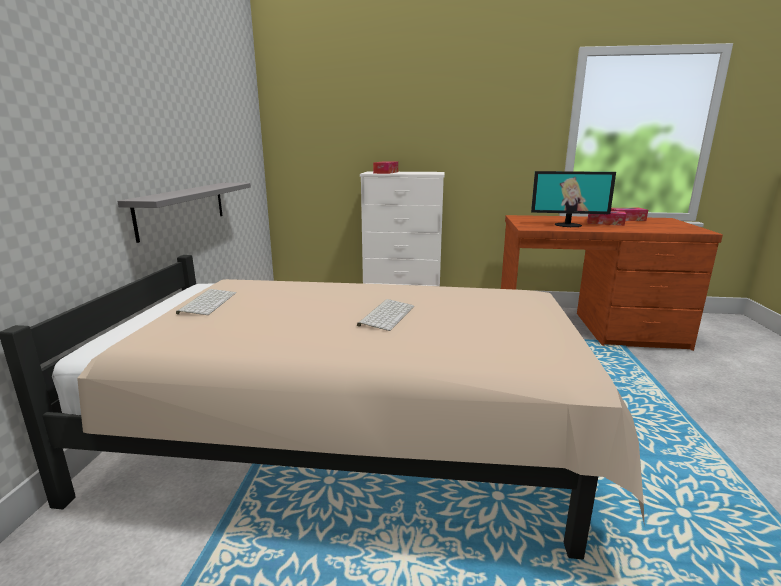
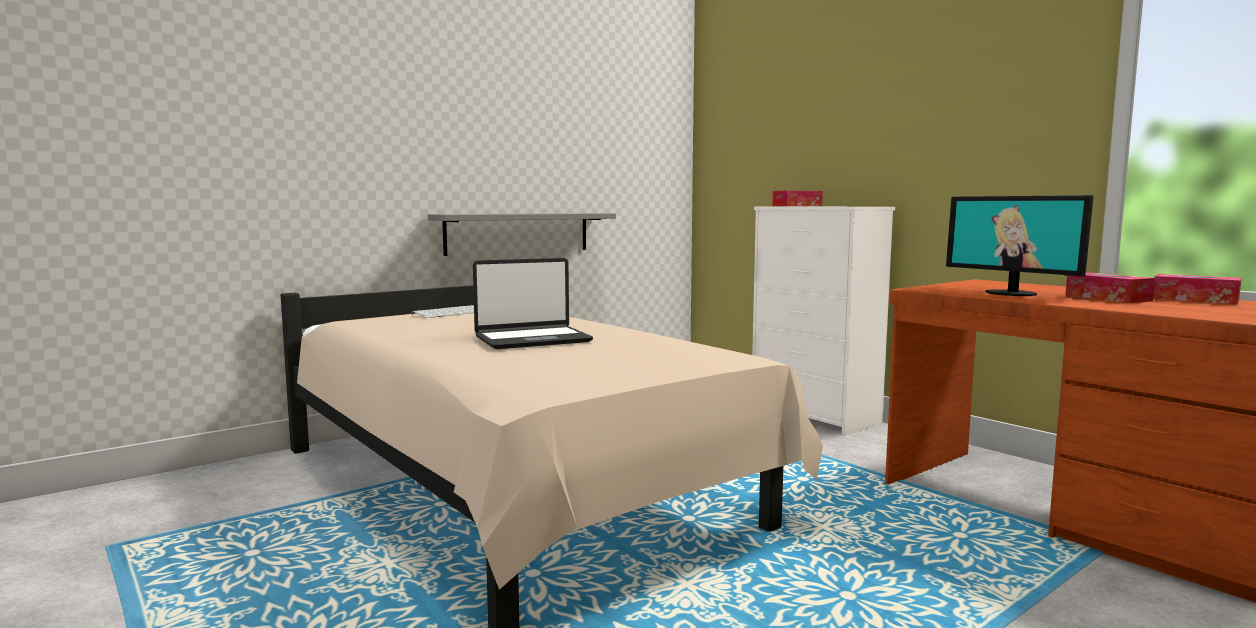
camera: 45 degrees right, 10 degrees down
(386, 315) = (532, 339): keyboard -> laptop

